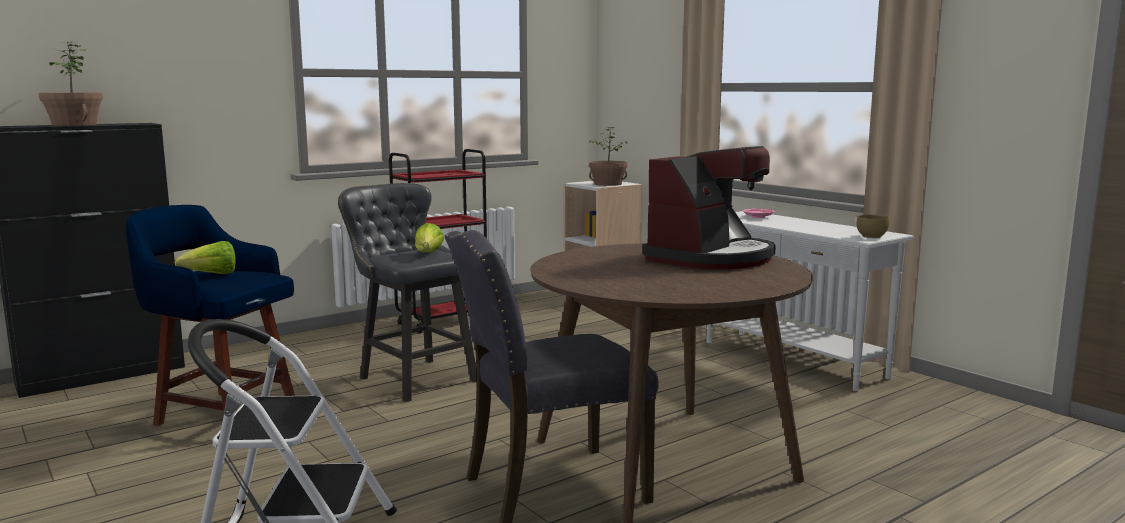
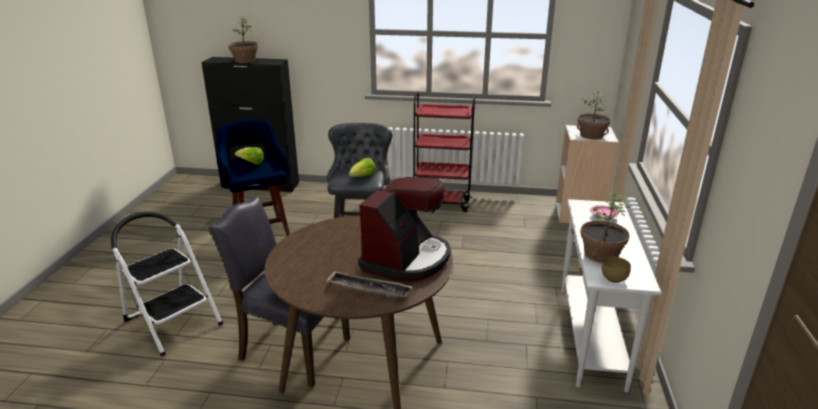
camera: 45 degrees right, 15 degrees up
(711, 258) = (406, 259): coffee machine -> coffee machine turned 60 degrees counterclockwise
(748, 277) = (368, 289): none -> tray
(822, 230) = (600, 254): none -> potted plant

